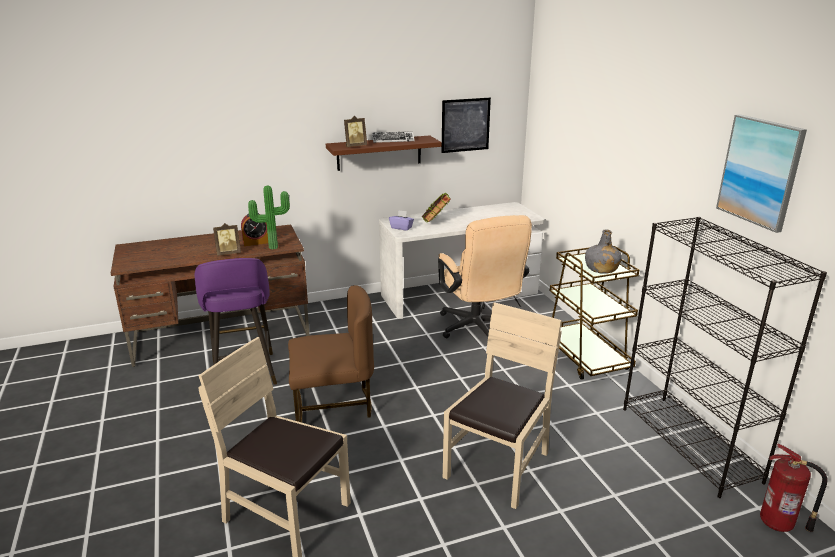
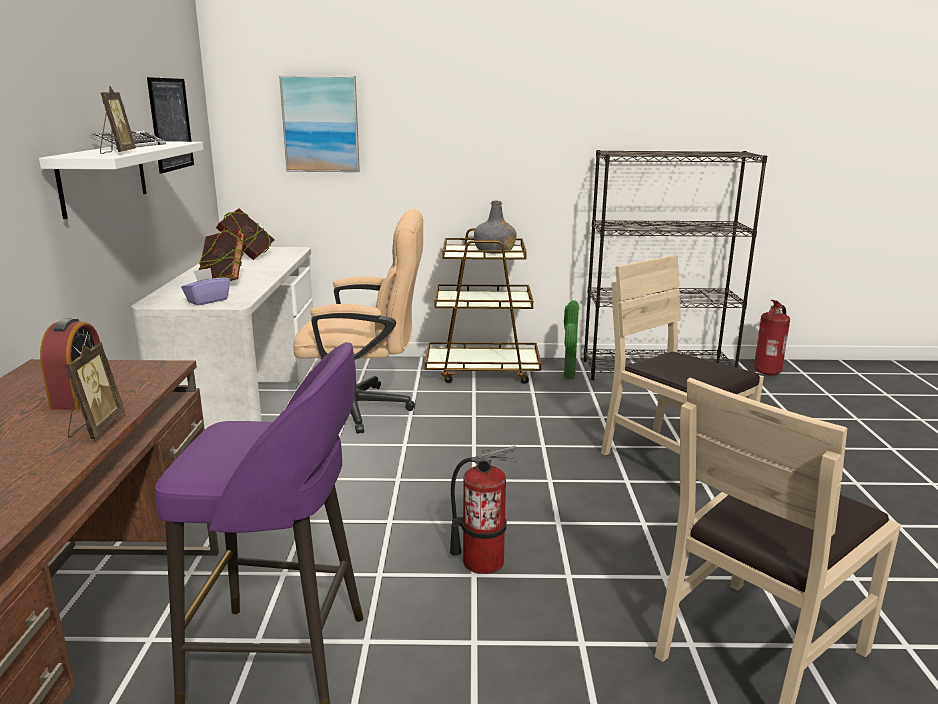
camera: 70 degrees left, 5 degrees down
(273, 247) = (140, 383): potted plant -> potted plant (567, 377)
(333, 407) = (482, 561): brown chair -> fire extinguisher
(379, 153) = (104, 177): brown shelf -> white shelf
(498, 212) = (248, 257): none -> book
(760, 171) = (653, 87): picture -> picture (321, 124)

